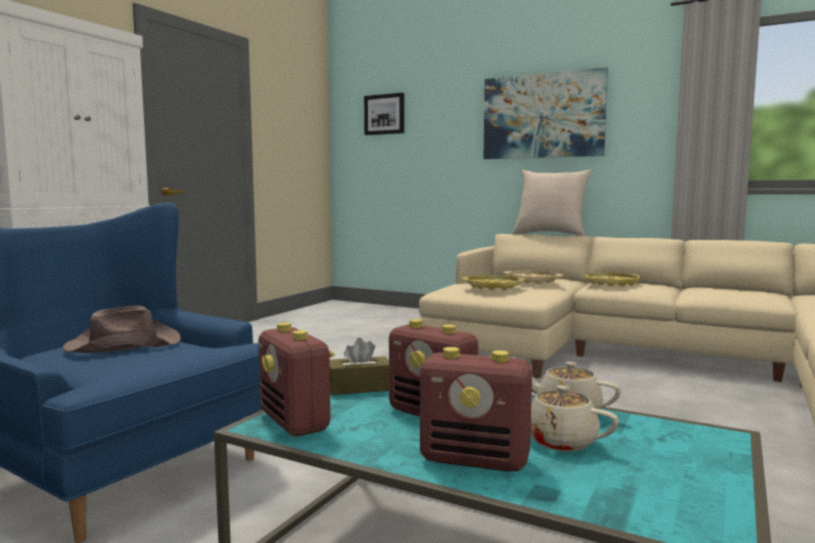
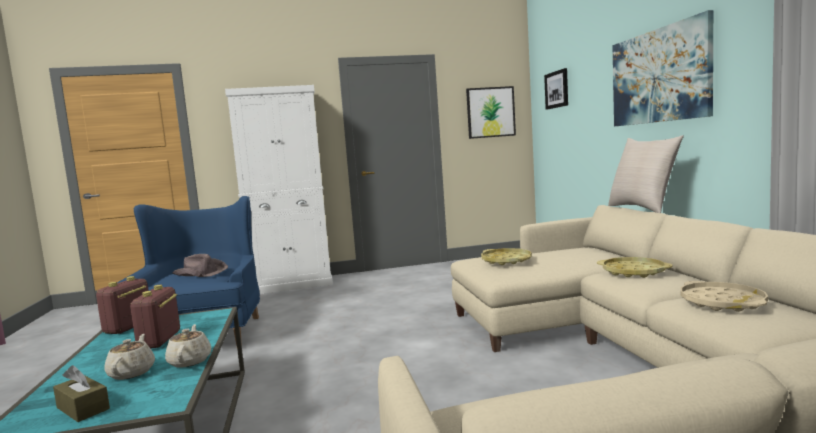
camera: 50 degrees right, 0 degrees up
(298, 129) = (490, 112): none -> picture
(359, 387) = (194, 318): brown tissue box -> brown tissue box (83, 408)
(475, 460) = (93, 366): radio -> none
(532, 281) = (562, 258): beige tray -> beige tray (722, 302)

